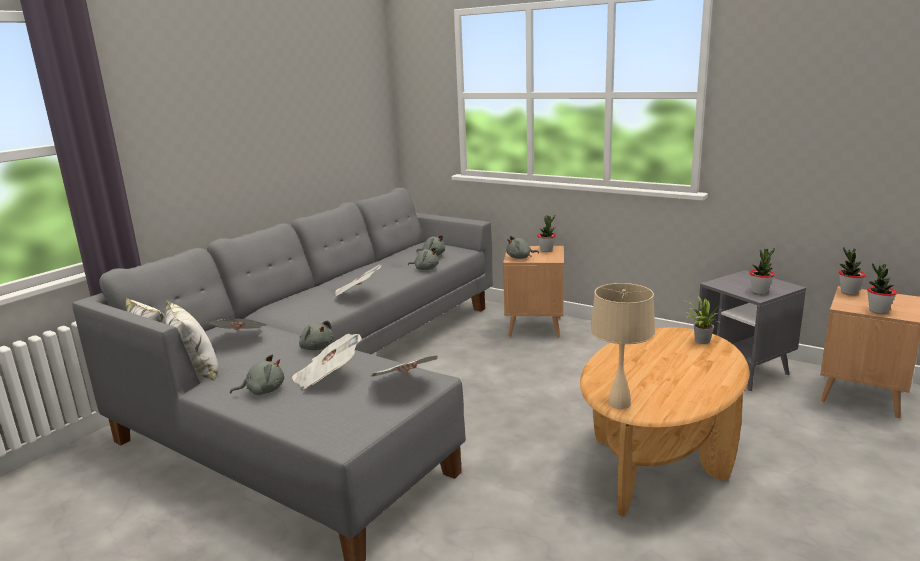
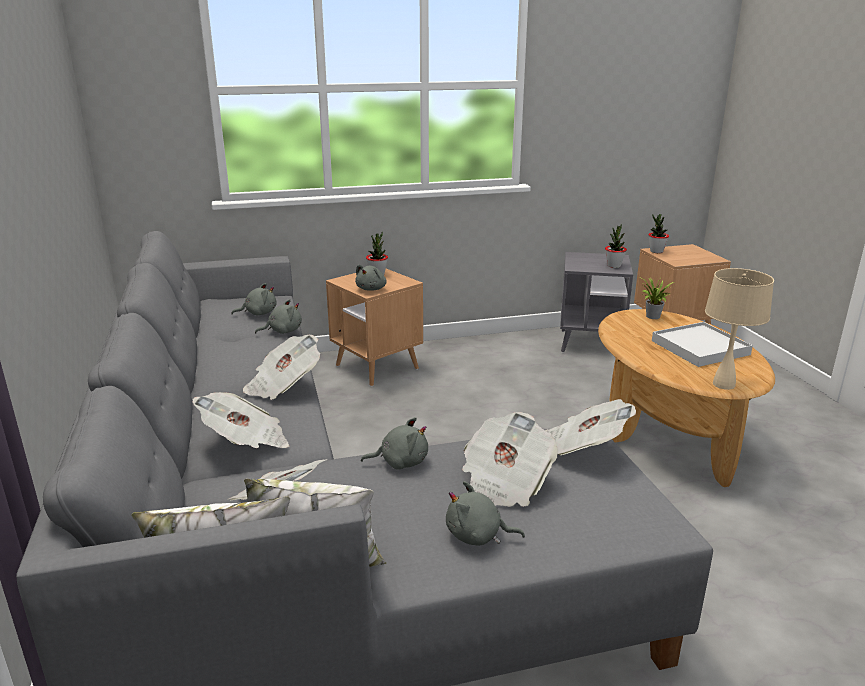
camera: 50 degrees left, 5 degrees up
(263, 391) = (477, 536): grey plush toy -> grey plush toy turned 105 degrees counterclockwise
(286, 311) = (246, 442): none -> newspaper
(677, 375) = (700, 347): none -> white tray
(878, 311) = (697, 260): potted plant -> none

